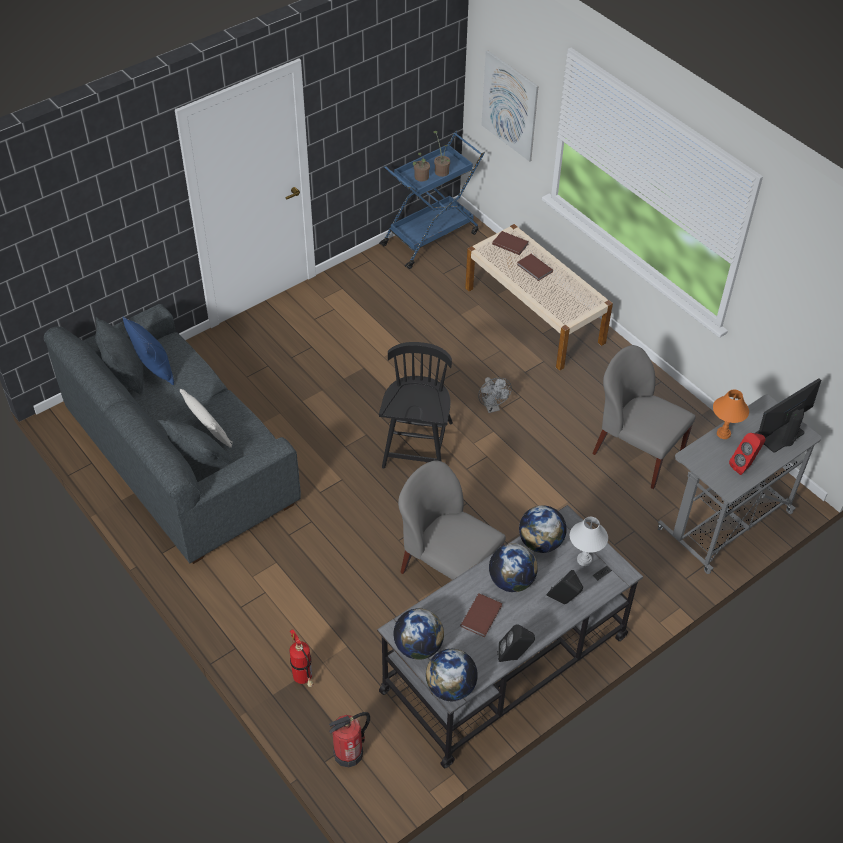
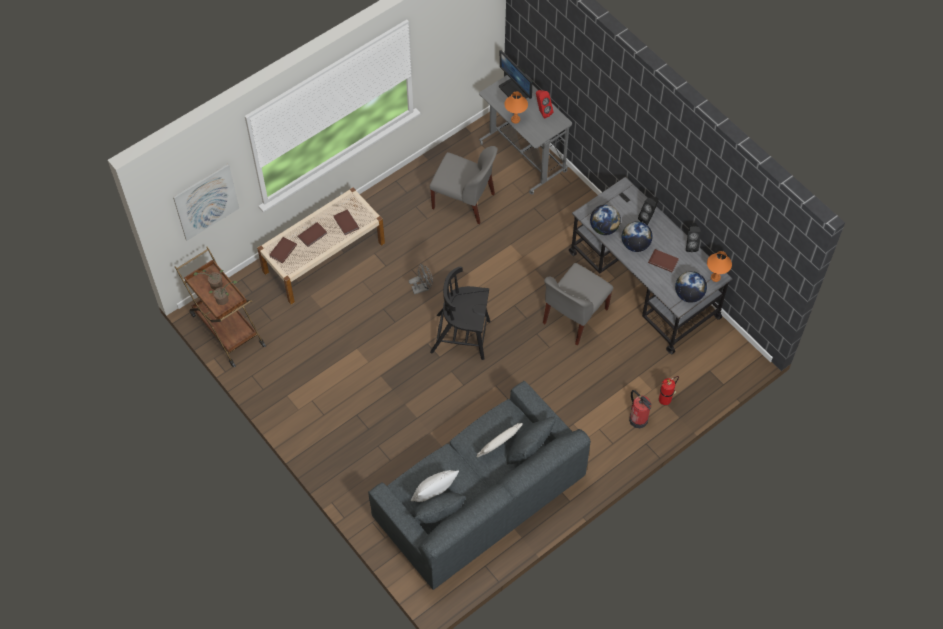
camera: 90 degrees left, 10 degrees up
(154, 369) = (434, 493): blue pillow -> white pillow
(349, 753) = (716, 371): fire extinguisher -> fire extinguisher (638, 419)
(431, 239) = (227, 330): blue cart -> brown cart
(451, 687) = (715, 277): globe -> orange table lamp
(554, 297) = (345, 223): none -> brown book
(584, 560) = (615, 205): white table lamp -> none
(635, 452) = (465, 201): grey chair -> grey chair turned 105 degrees counterclockwise

